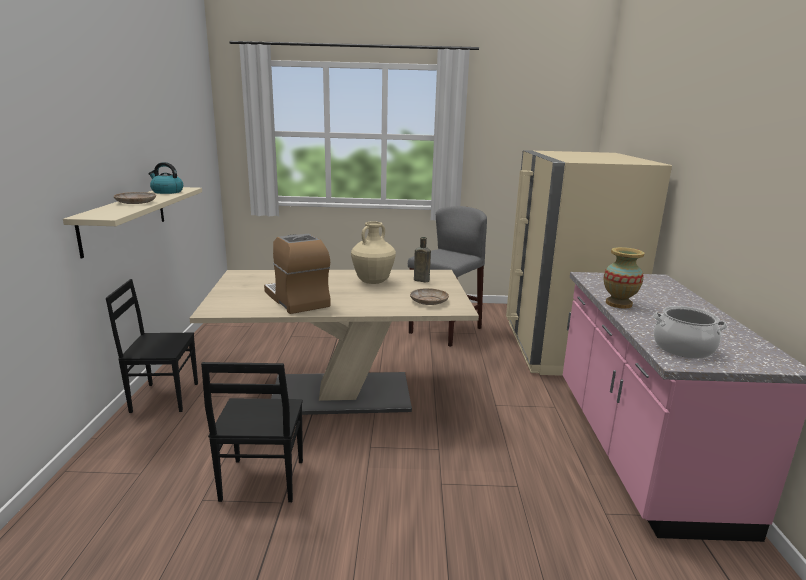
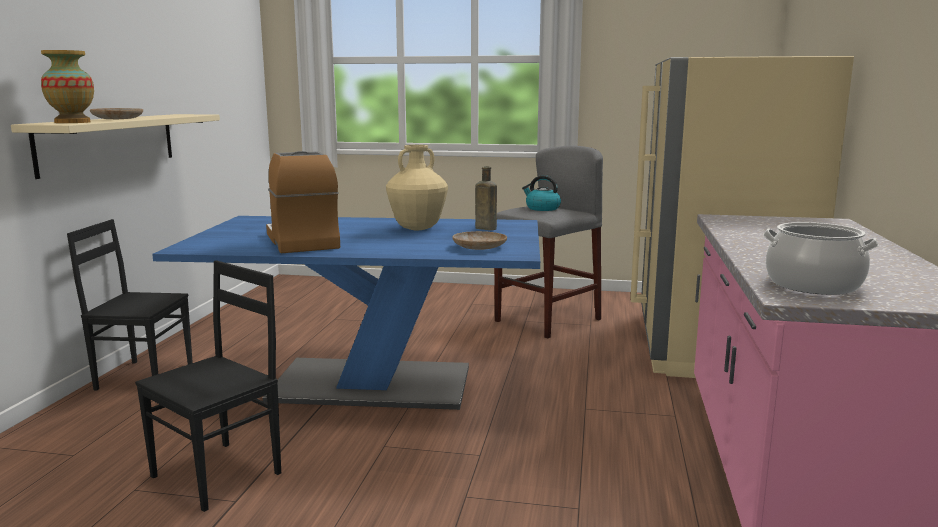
camera: 10 degrees right, 5 degrees down
(167, 192) = (170, 115): kettle -> kettle (542, 208)
(261, 481) = (219, 474): black chair -> black chair turned 150 degrees counterclockwise
(341, 394) = (371, 384): beige dining table -> blue dining table
(619, 304) = (746, 242): vase -> vase (73, 122)

